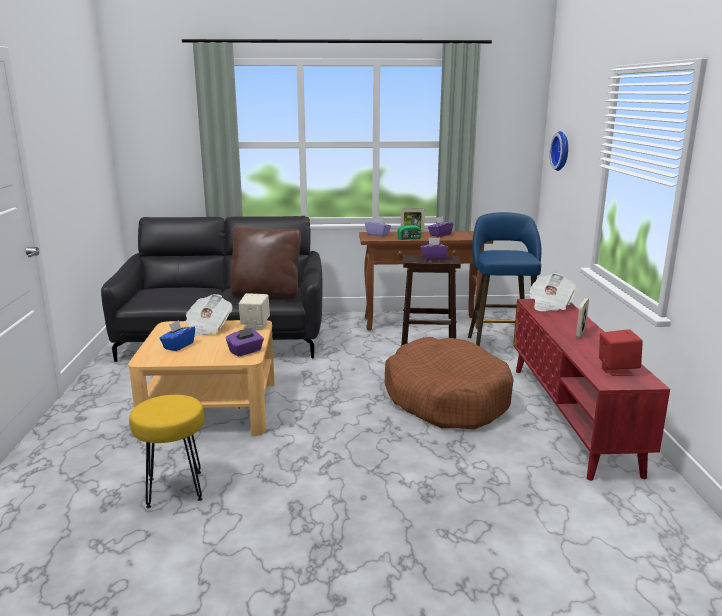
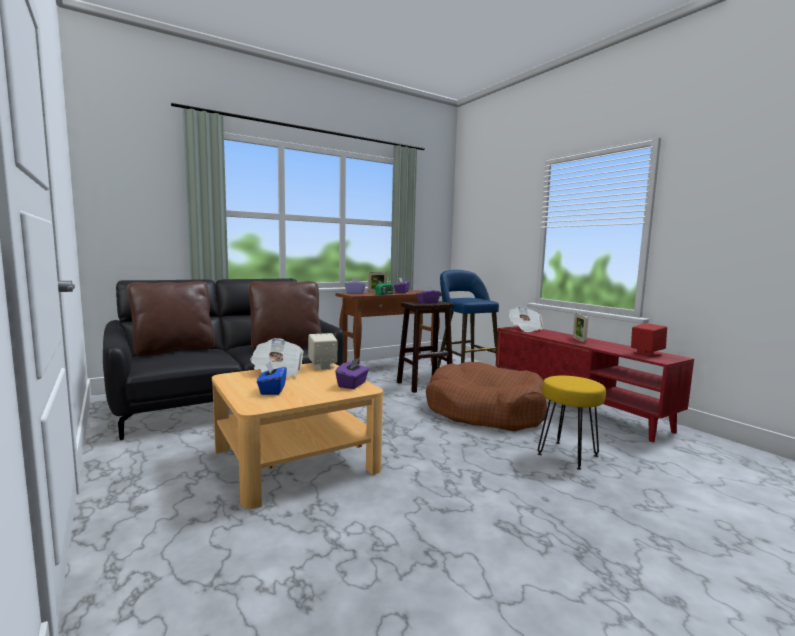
camera: 30 degrees left, 10 degrees down
(174, 287) = (174, 350): none -> brown pillow
(174, 489) = (363, 551): yellow stool -> yellow stool (567, 455)
(562, 151) = (481, 228): wall clock -> none

